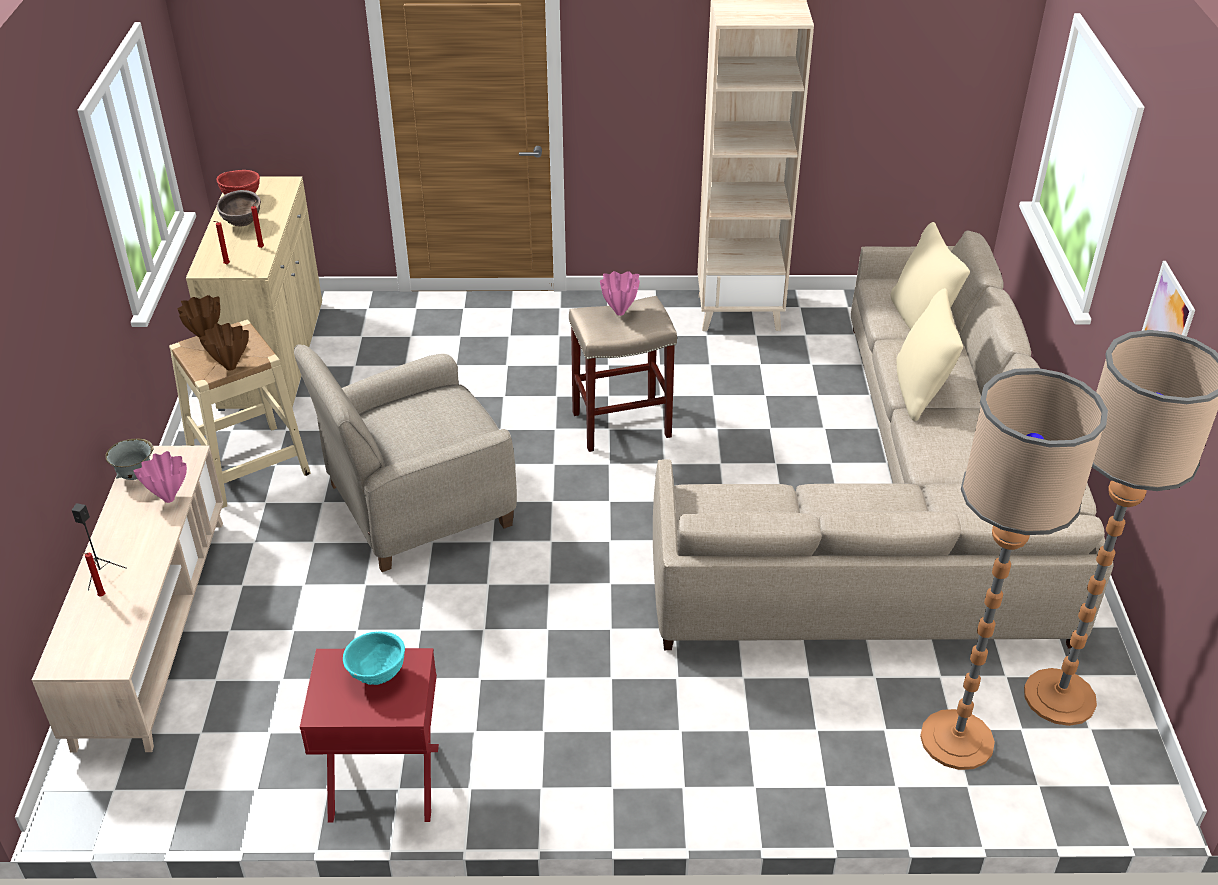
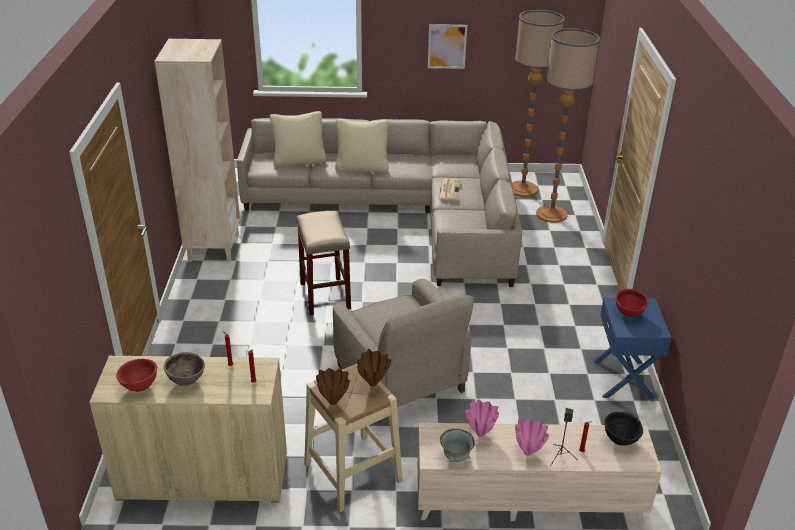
camera: 90 degrees left, 5 degrees down
(107, 641) = (620, 440): none -> black bowl
(377, 676) = (628, 314): turquoise bowl -> red bowl
(384, 783) = (624, 379): red nightstand -> blue nightstand
(619, 313) = (317, 227): pink vase -> pink vase (528, 453)
(860, 498) = (449, 190): none -> newspaper

